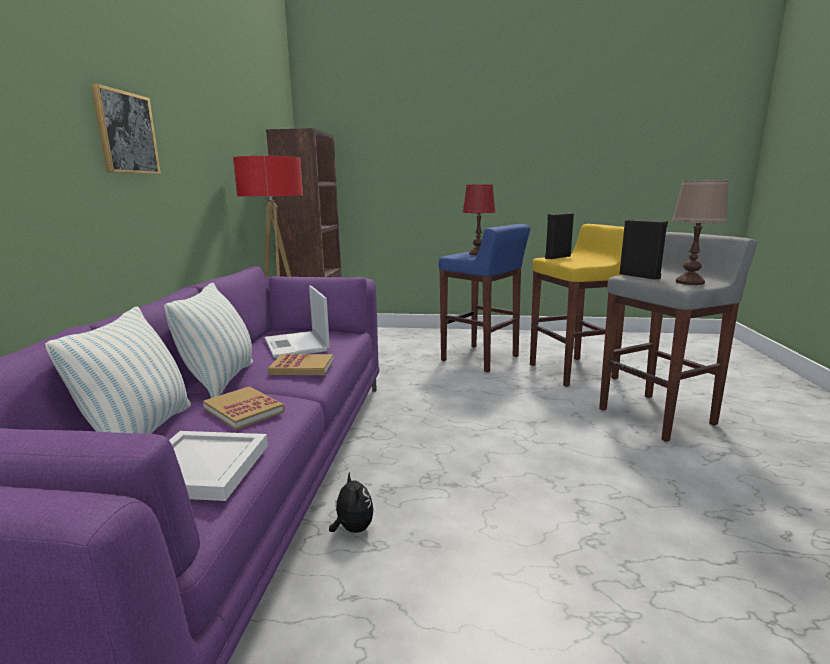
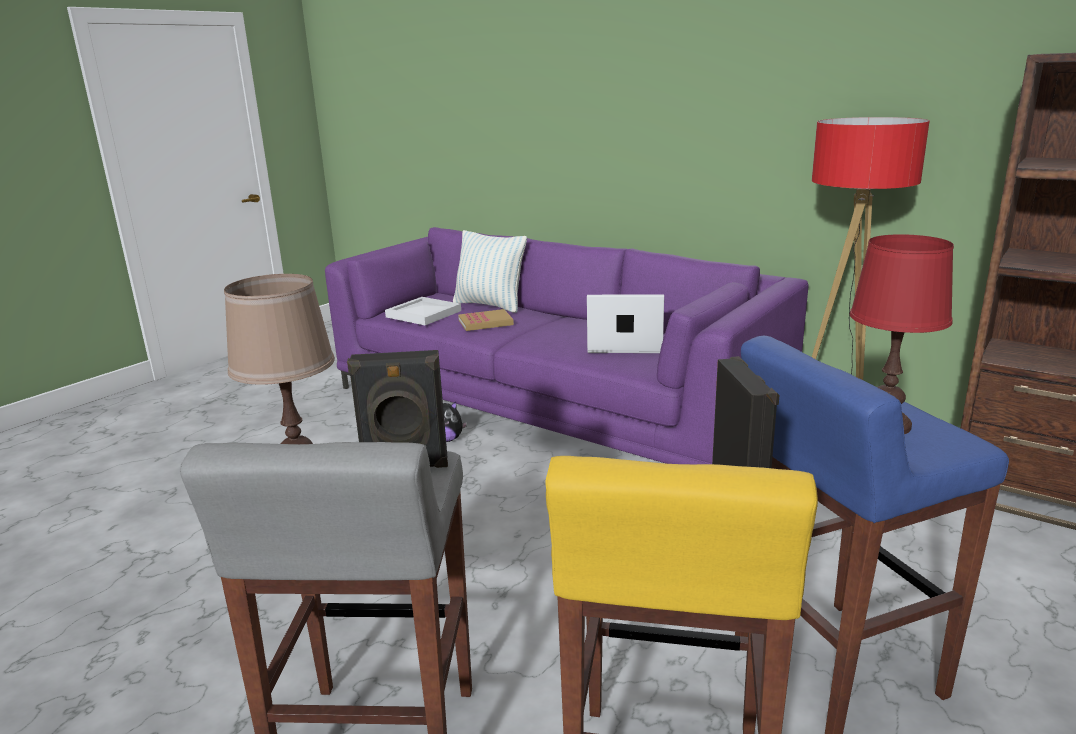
camera: 120 degrees right, 5 degrees up
(126, 133) = (673, 103): picture -> none
(221, 381) = (559, 321): pillow -> none
(302, 367) = (550, 341): book -> none

